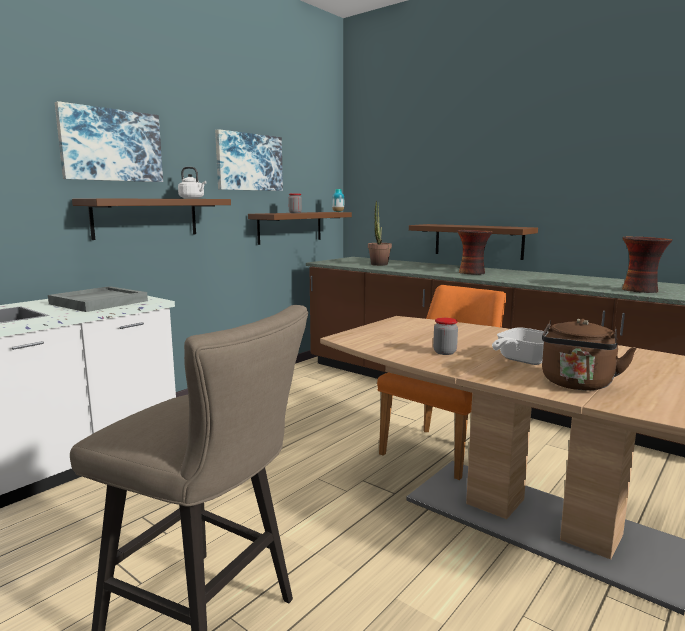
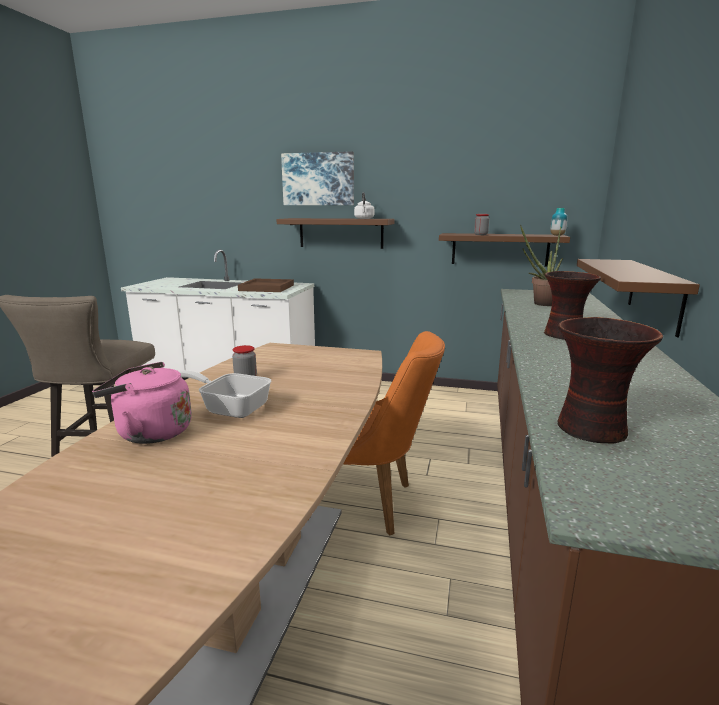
camera: 65 degrees right, 5 degrees up
(99, 302) = (267, 288): grey tray -> brown tray
(249, 162) = (449, 183): picture -> none
(577, 384) = (150, 432): brown kettle -> pink kettle

